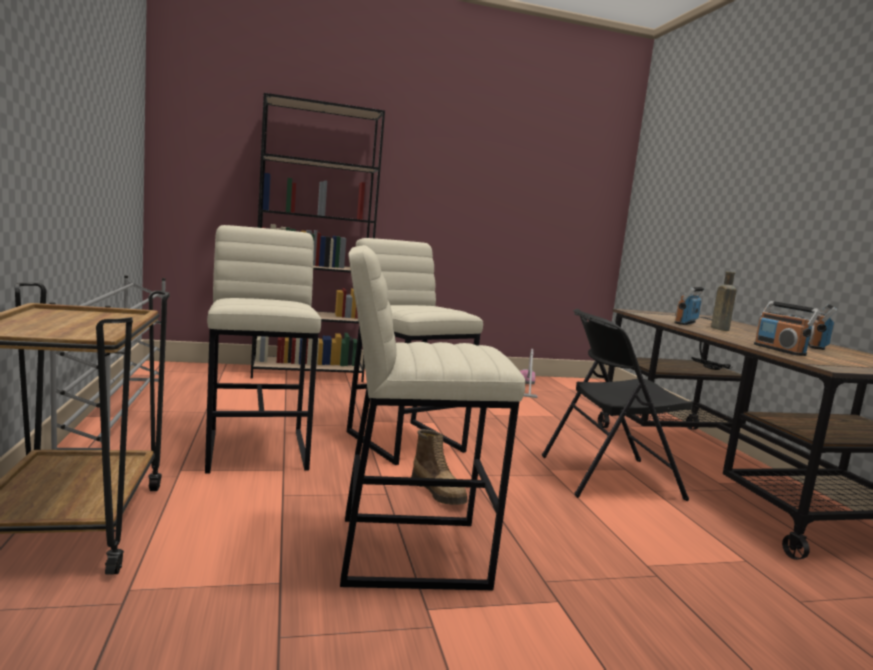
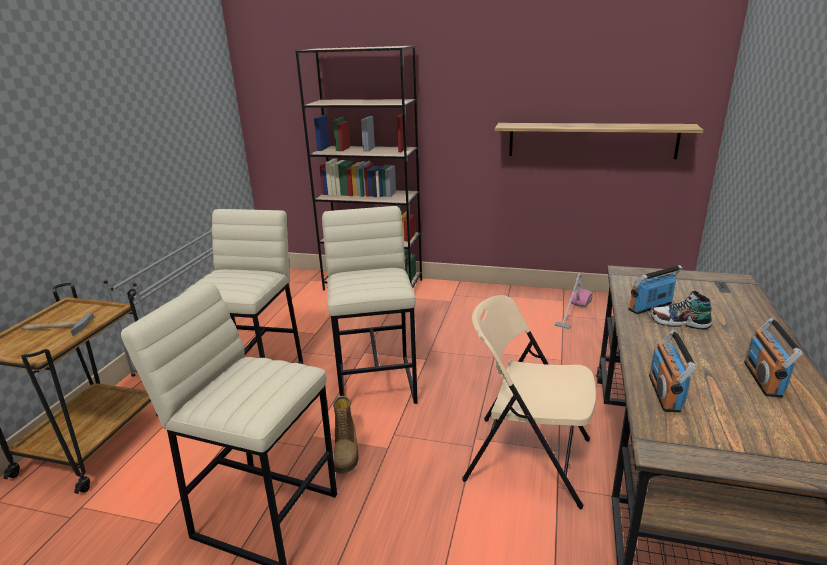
camera: 30 degrees right, 15 degrees up
(66, 323) = (55, 328): none -> hammer
(530, 229) = (591, 140): none -> shelf
(609, 477) = (528, 458): black chair -> beige chair
(719, 328) = (679, 323): brown bottle -> shoe
(816, 346) = (763, 379): radio -> radio turned 45 degrees counterclockwise

